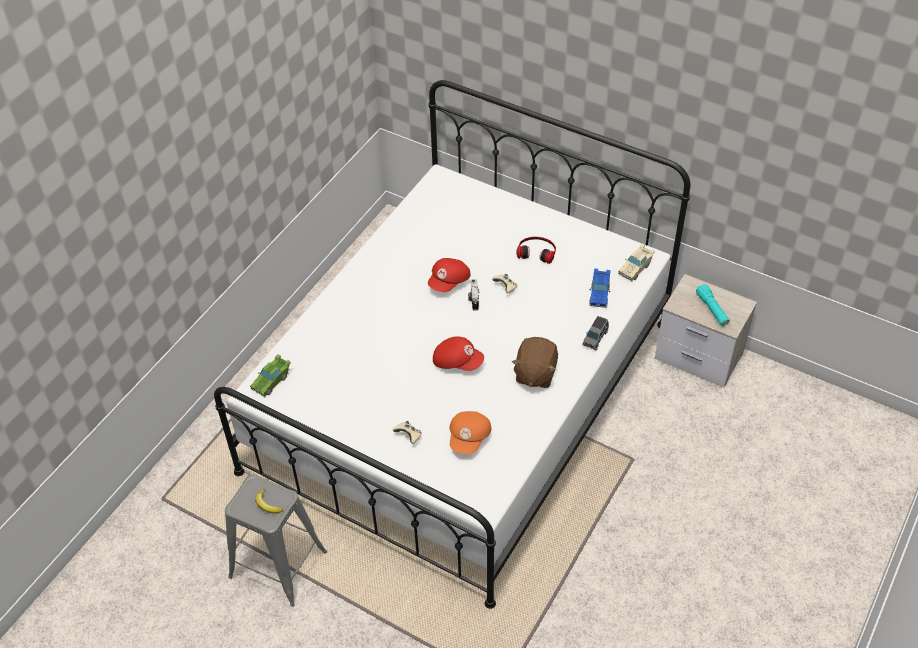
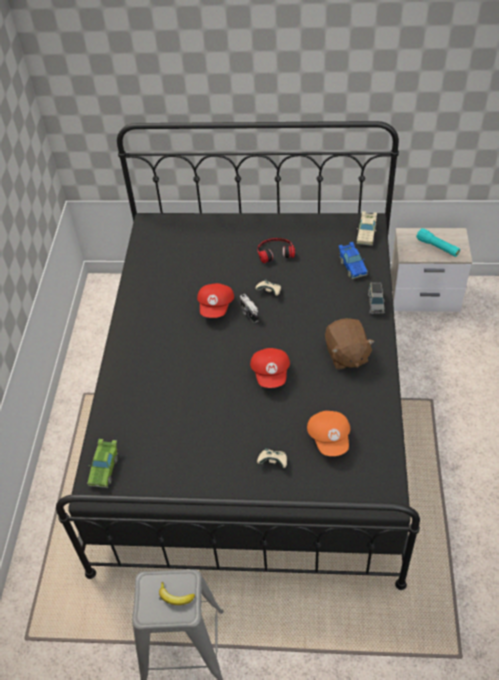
camera: 25 degrees left, 0 degrees up
(457, 361) = (271, 373): red cap -> red cap turned 90 degrees clockwise
(460, 395) = (254, 409): white bed -> black bed

